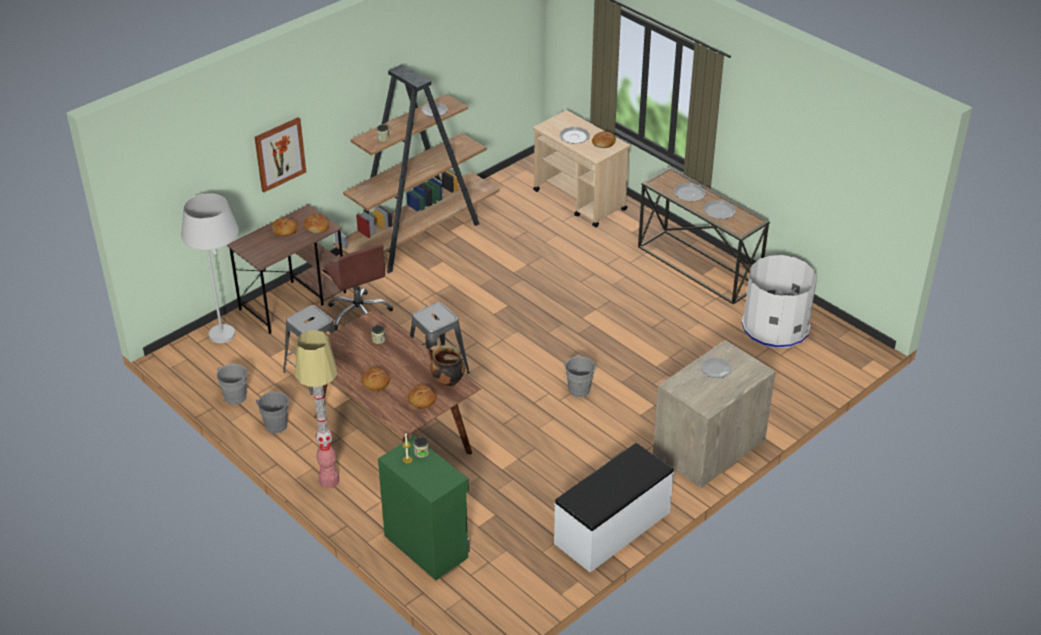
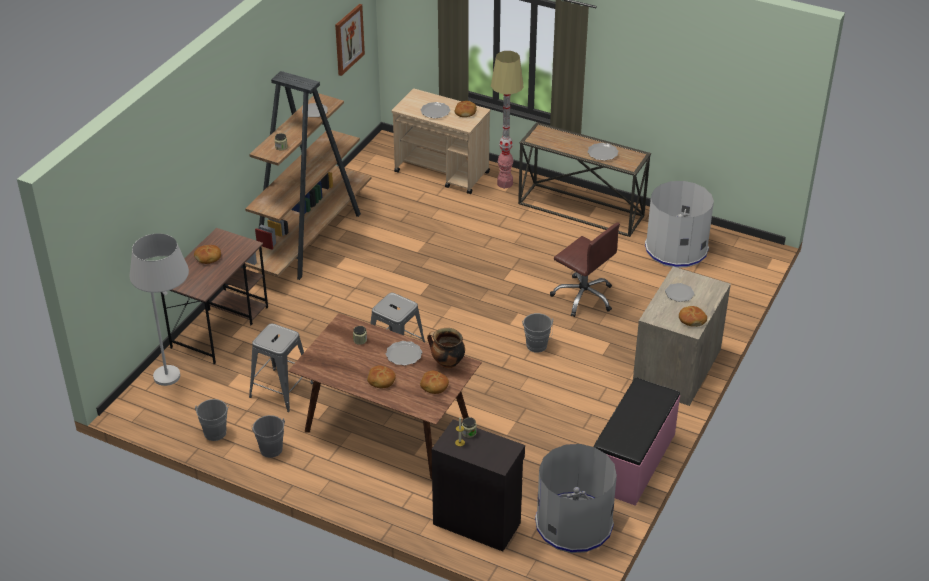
camera: 20 degrees left, 0 degrees up
(279, 154) = (191, 182): picture -> picture (348, 39)
(317, 227) = (238, 247): bread -> bread (692, 319)
(329, 481) = (352, 488): floor lamp -> floor lamp (505, 183)
(359, 314) = (292, 324): brown office chair -> brown office chair (583, 297)
(426, 545) = (477, 522): green cabinet -> black cabinet
(519, 573) = (574, 524): none -> grey trash can
(613, 528) = (634, 461): white bench -> pink bench
(689, 194) = (568, 143): plate -> plate (404, 354)

